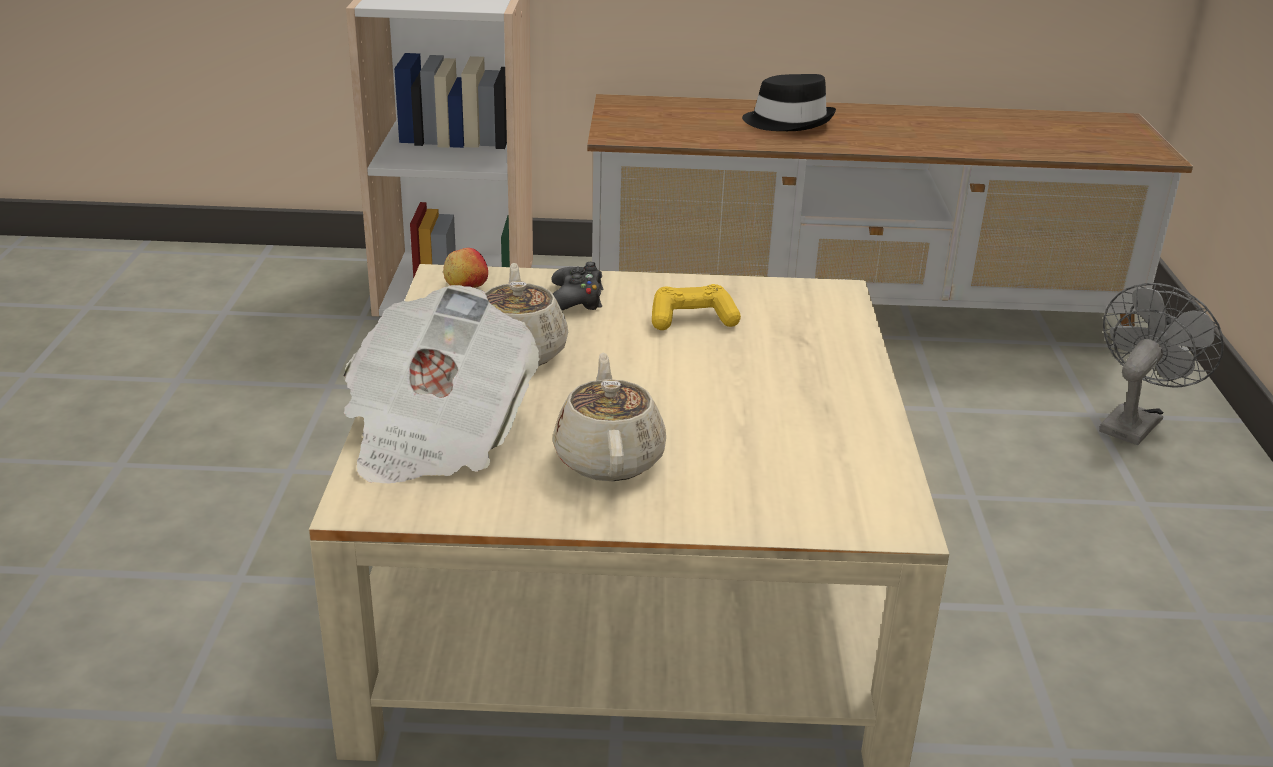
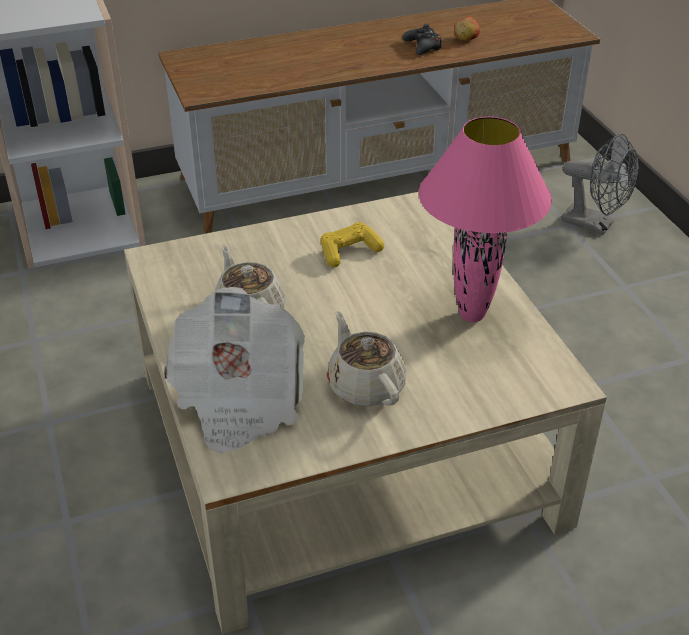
camera: 20 degrees left, 10 degrees up
(466, 287) = (173, 263): apple -> apple (465, 39)
(576, 299) = (259, 254): black game controller -> black game controller (423, 46)
(789, 122) = (317, 52): black hat -> none
(813, 418) = (473, 315): none -> pink table lamp
(1133, 421) = (595, 224): grey fan -> grey fan turned 105 degrees clockwise

